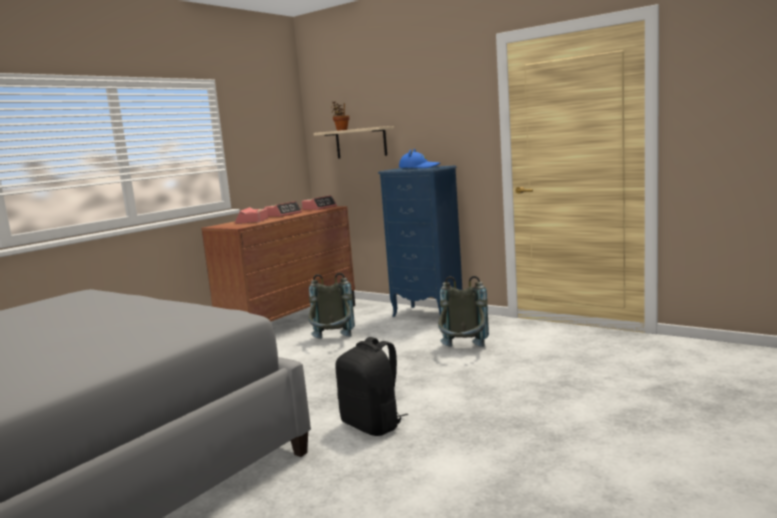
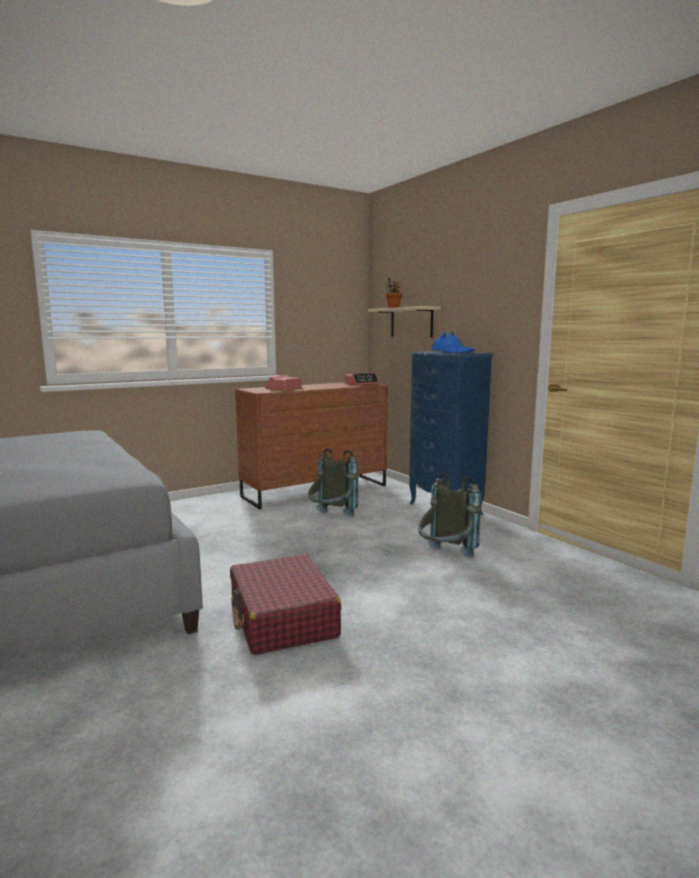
camera: 20 degrees right, 0 degrees up
(283, 214) = (320, 386): alarm clock -> none
(373, 425) = (282, 618): black backpack -> red suitcase

